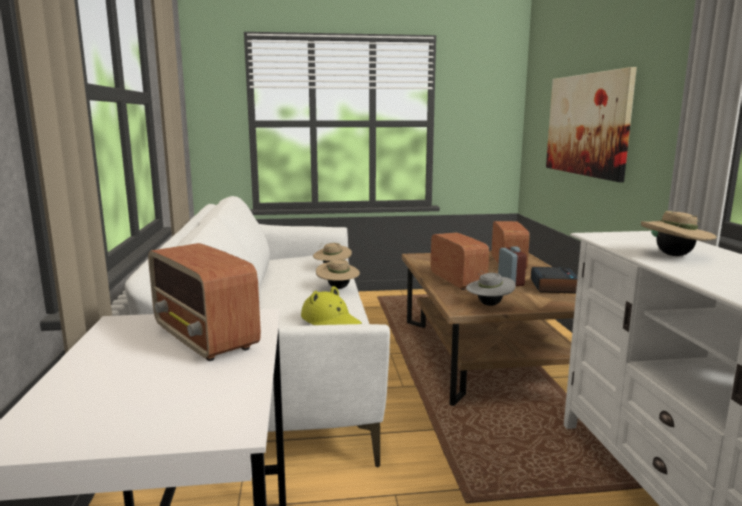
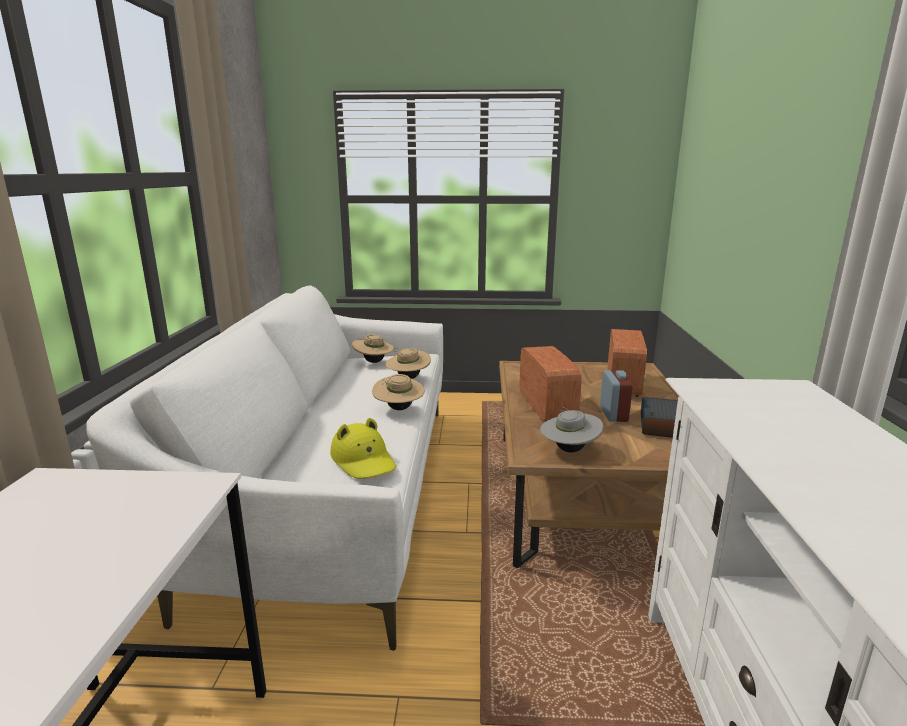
camera: 10 degrees right, 5 degrees up
(205, 338) = (111, 522): radio -> none
(587, 124) = (740, 211): picture -> none
(674, 255) = (793, 440): beige hat -> beige hat (374, 362)

